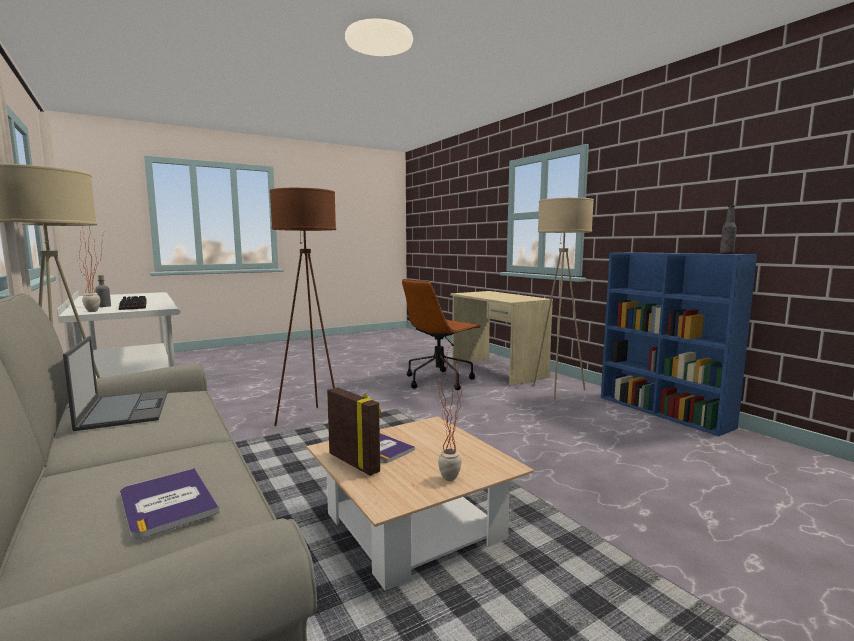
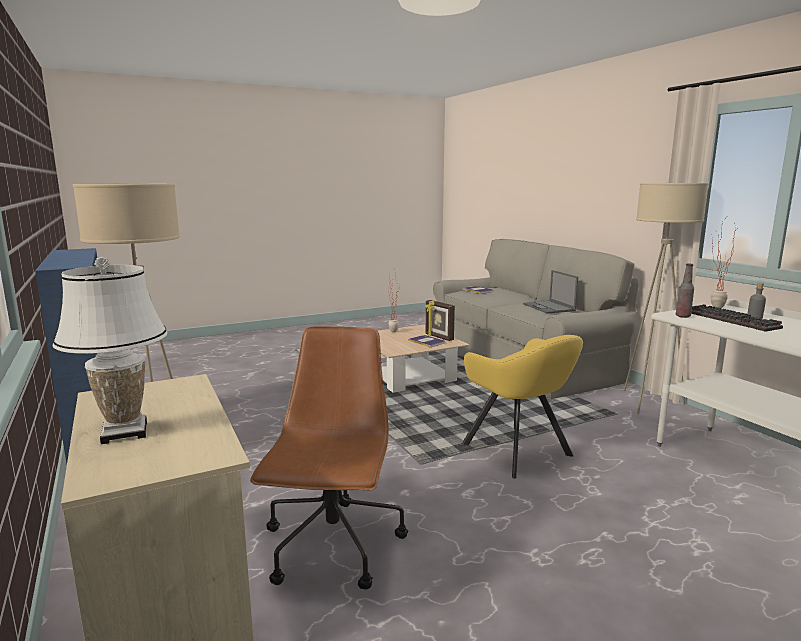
camera: 175 degrees left, 5 degrees up
(312, 419) = (519, 452): brown floor lamp -> yellow armchair
(439, 380) = (333, 547): brown office chair -> brown office chair turned 45 degrees counterclockwise
(502, 294) = (124, 432): none -> white table lamp
(726, 253) = (70, 251): bottle -> bottle (683, 316)

